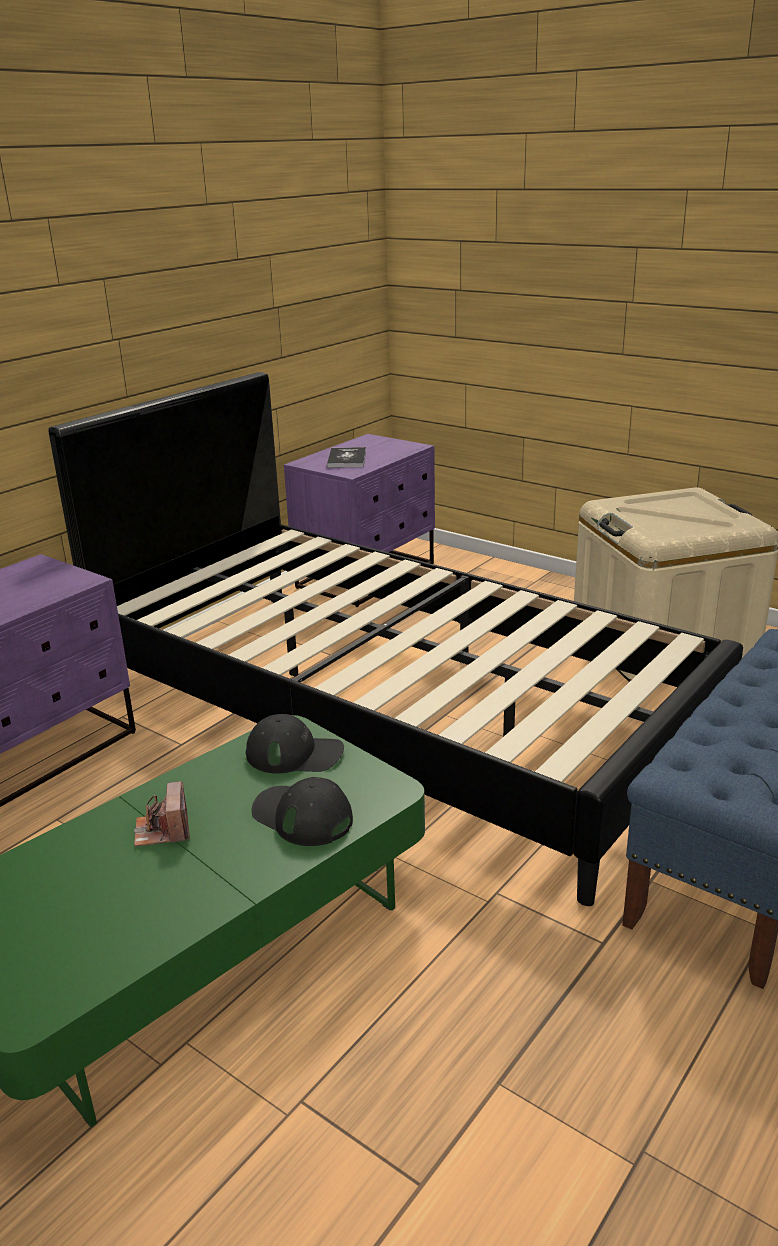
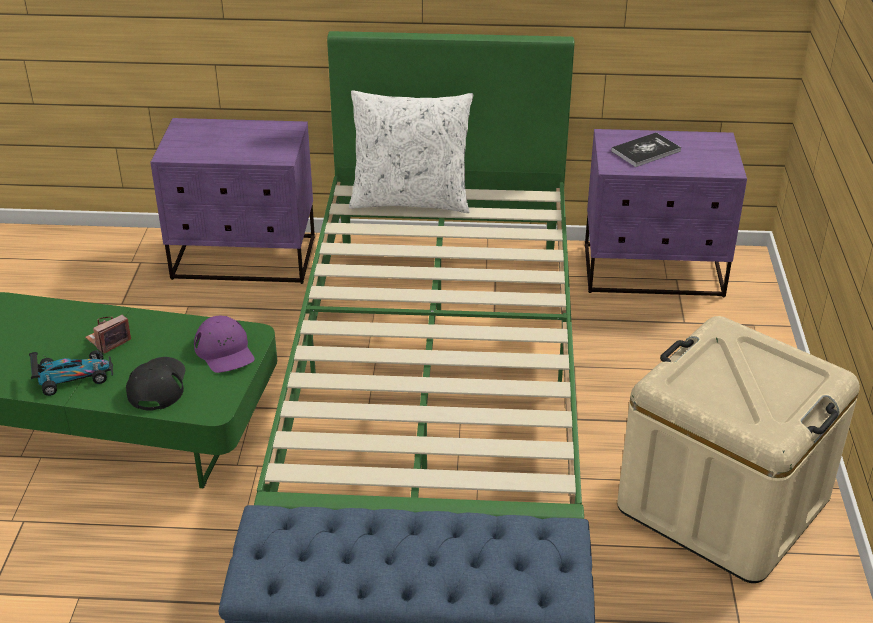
camera: 55 degrees right, 10 degrees up
(199, 585) = (410, 200): none -> white pillow
(203, 880) = (72, 377): none -> toy car
(295, 754) = (225, 351): black cap -> purple cap
(391, 712) = (436, 385): black bed -> green bed

